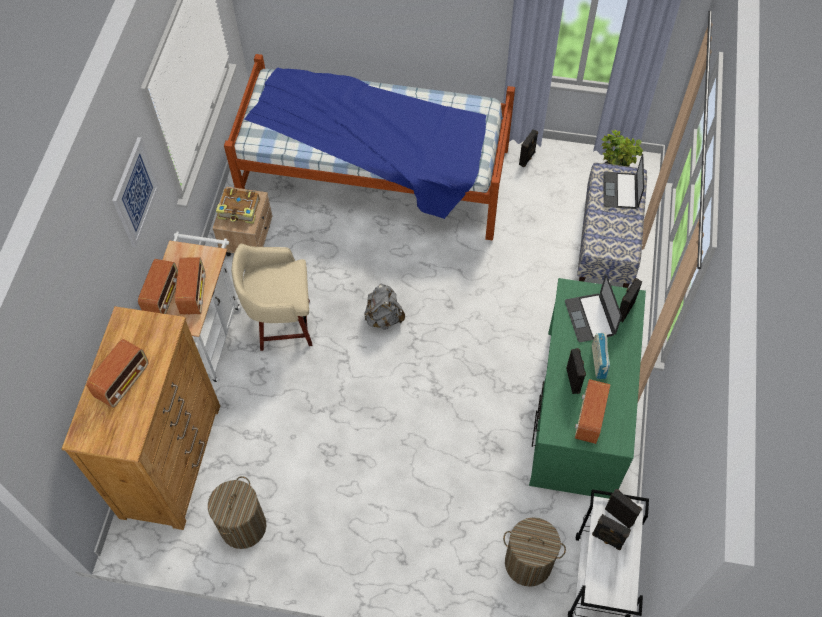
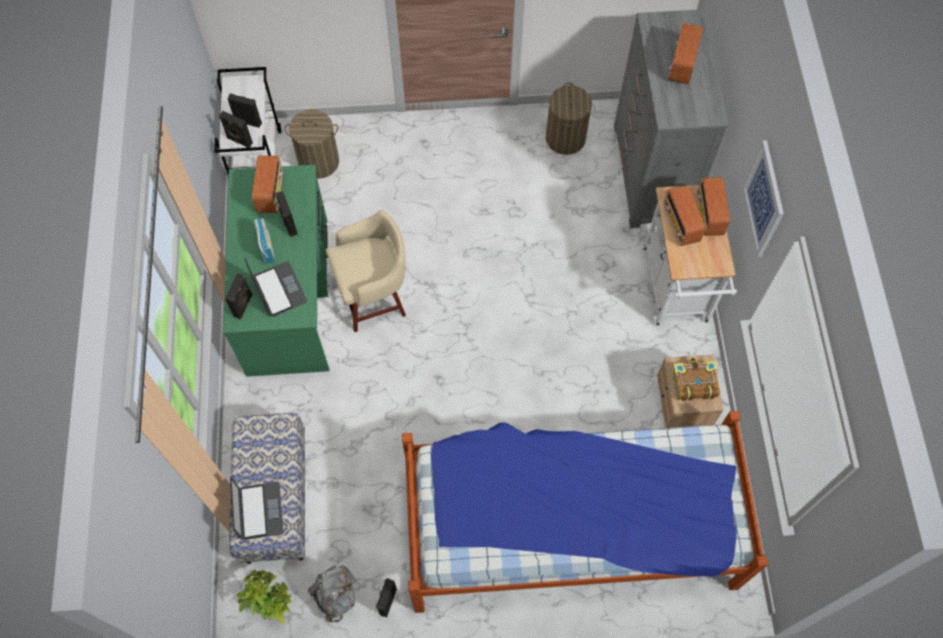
camera: 165 degrees right, 5 degrees up
(171, 460) = (650, 174): brown dresser -> grey dresser
(282, 325) = (604, 317): beige stool -> beige stool (374, 299)
(384, 317) = (504, 349): grey backpack -> grey backpack (336, 595)

